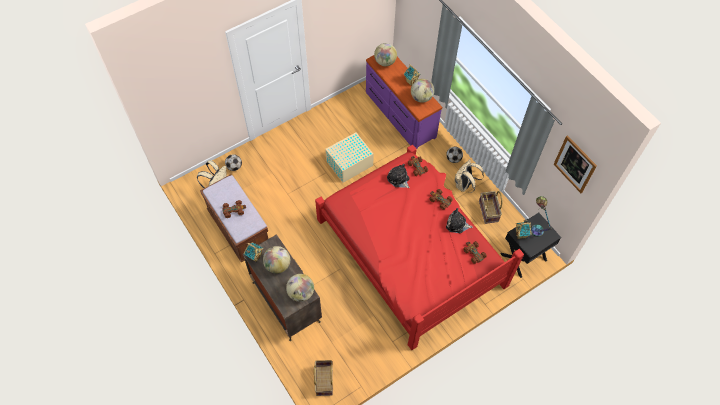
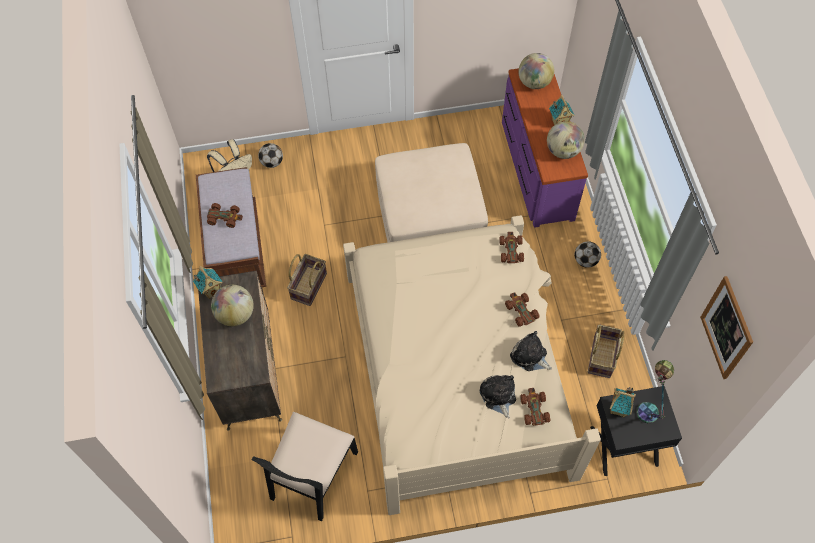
camera: 25 degrees right, 0 degrees up
(301, 293) = (247, 366): globe -> none
(323, 380) = (245, 505): basket -> basket (308, 285)
(348, 163) = (429, 213): beige storage box -> beige ottoman
(355, 346) = (312, 475): none -> black chair
(398, 179) = (475, 258): plush toy -> plush toy (498, 396)
(410, 250) = (458, 369): red bed -> beige bed
(464, 185) = (583, 305): beige backpack -> none

